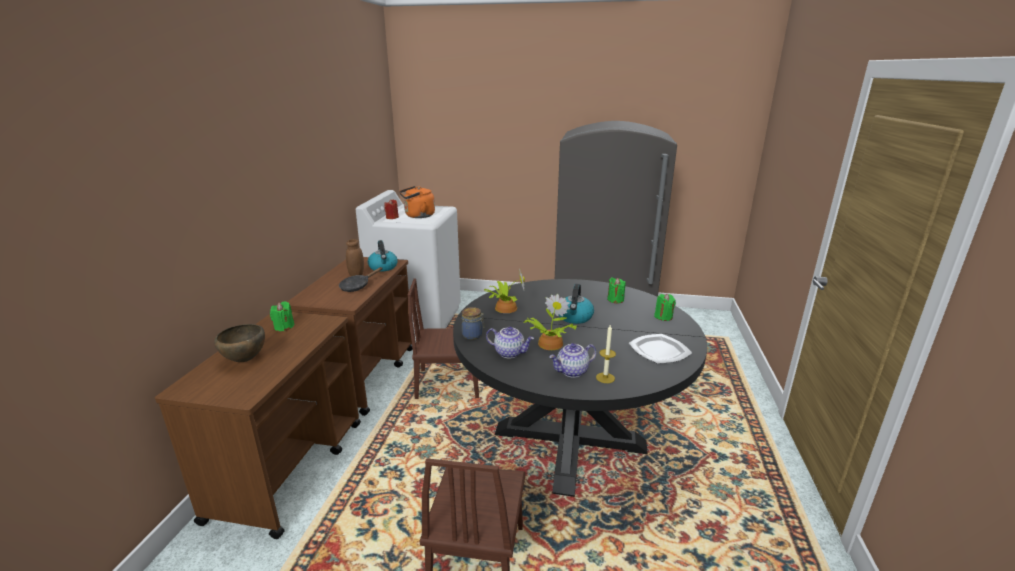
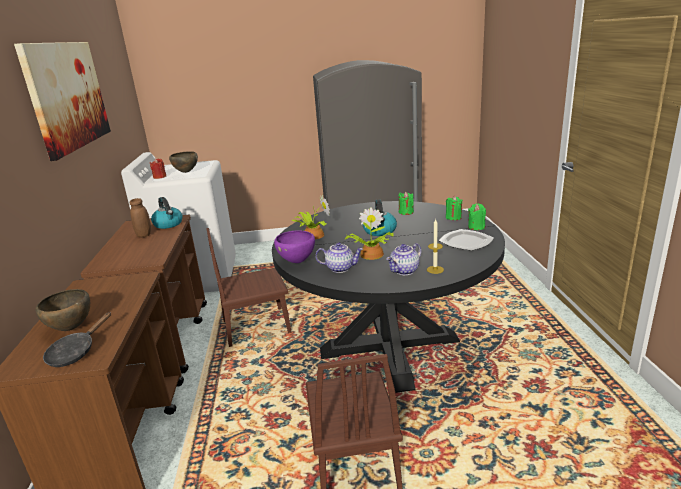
camera: 15 degrees left, 0 degrees up
(284, 327) = (95, 292): green candle -> green candle (476, 227)
(307, 135) = (67, 95): none -> picture
(357, 286) = (152, 244): black frying pan -> black frying pan (75, 352)
(418, 216) = (186, 172): orange kettle -> brown bowl
(473, 335) = (297, 261): jar -> purple bowl

